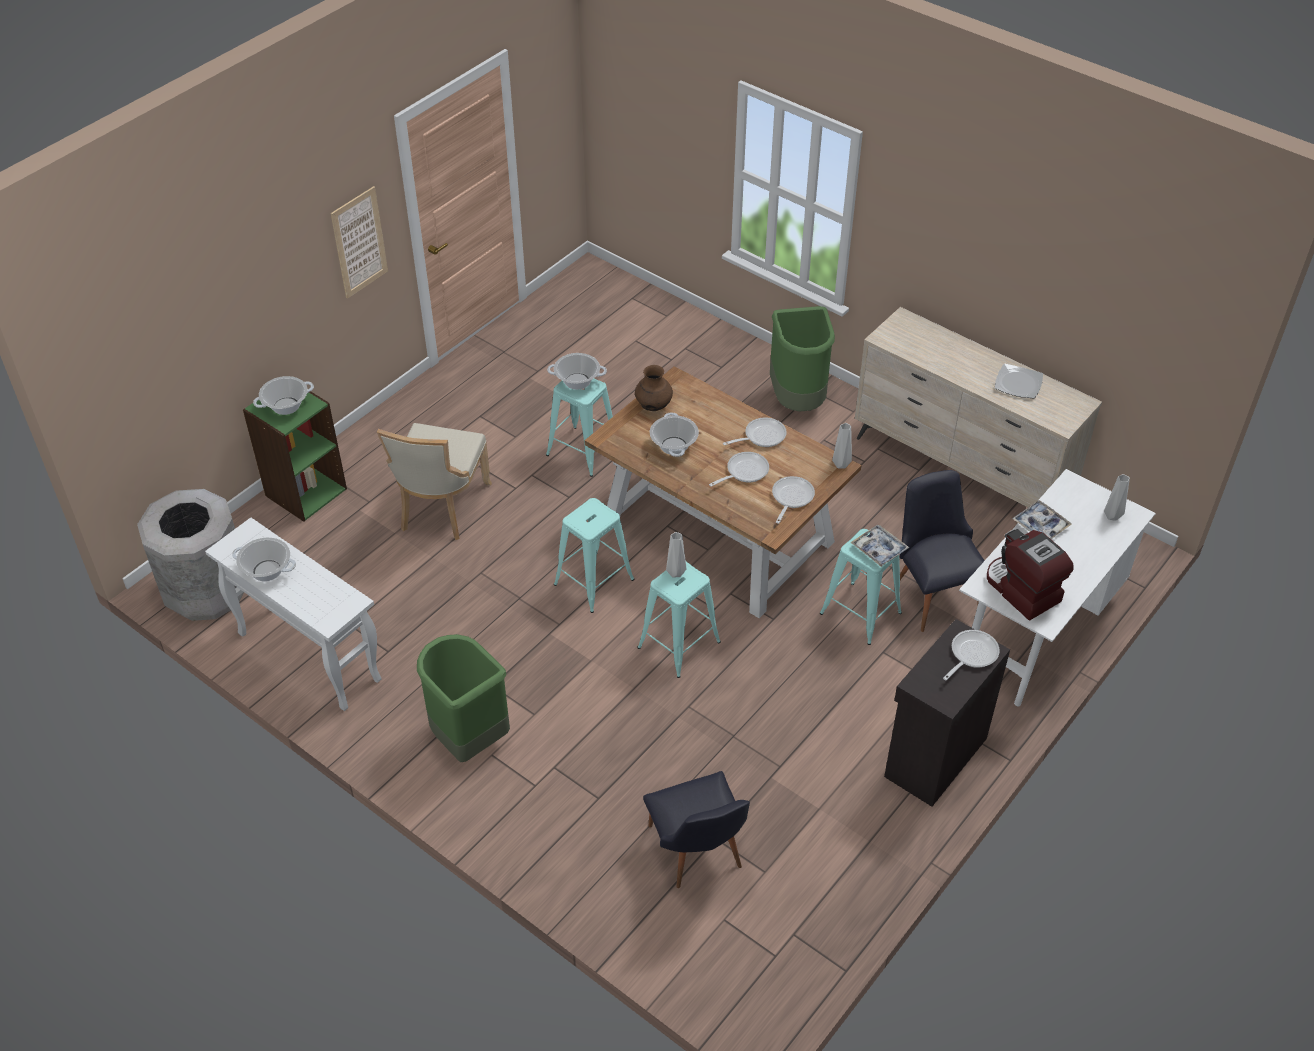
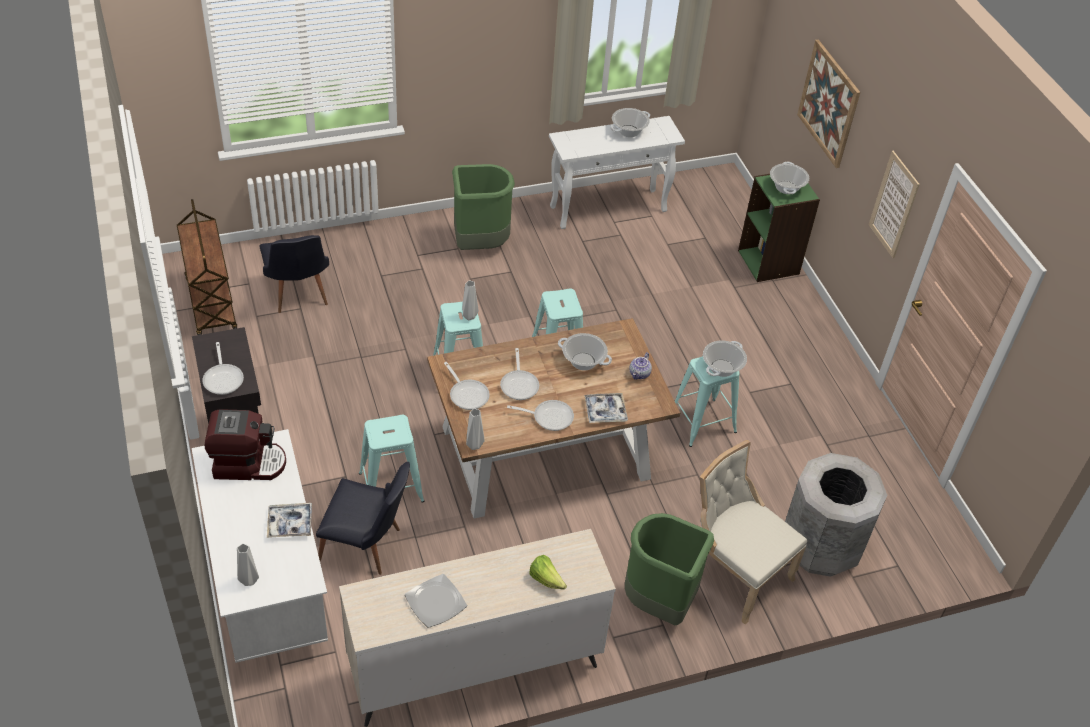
camera: 120 degrees right, 0 degrees up
(208, 592) = (702, 190): grey trash can -> grey trash can (820, 547)
(228, 313) = (828, 103): none -> picture
(441, 508) = (698, 318): beige chair -> beige chair (734, 572)
(653, 405) = (640, 374): brown vase -> teapot
(698, 855) = (298, 295): black chair -> black chair turned 120 degrees counterclockwise
(761, 436) = (549, 417): frying pan -> frying pan turned 90 degrees counterclockwise
(790, 931) = (211, 305): none -> brown cart
(879, 549) = (383, 435): tray -> tray (605, 411)
(933, 340) = (546, 579): none -> lettuce

